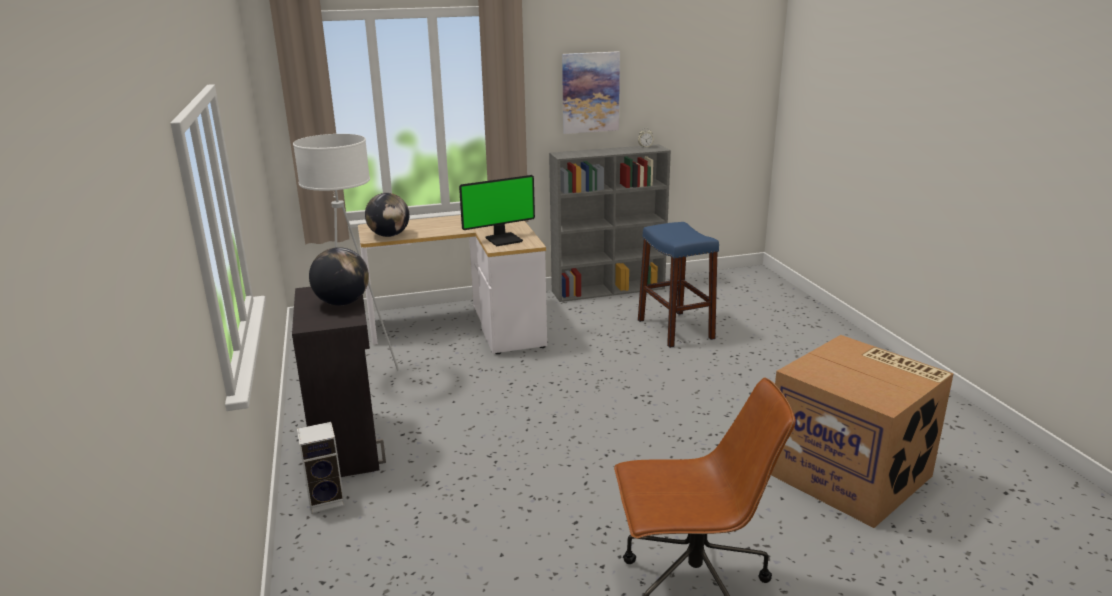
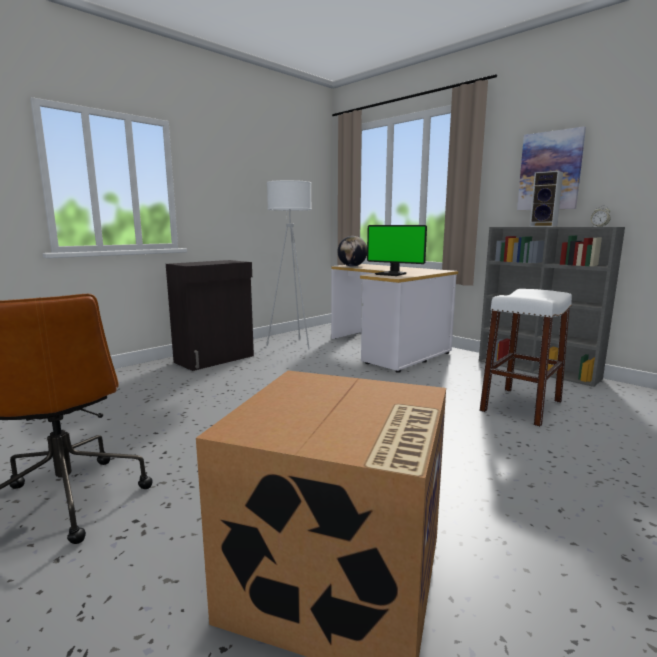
camera: 60 degrees right, 10 degrees down
(328, 500) = (156, 368): speaker -> speaker (544, 226)
(342, 303) = (214, 263): globe -> none
(675, 329) = (521, 406): blue stool -> white stool

